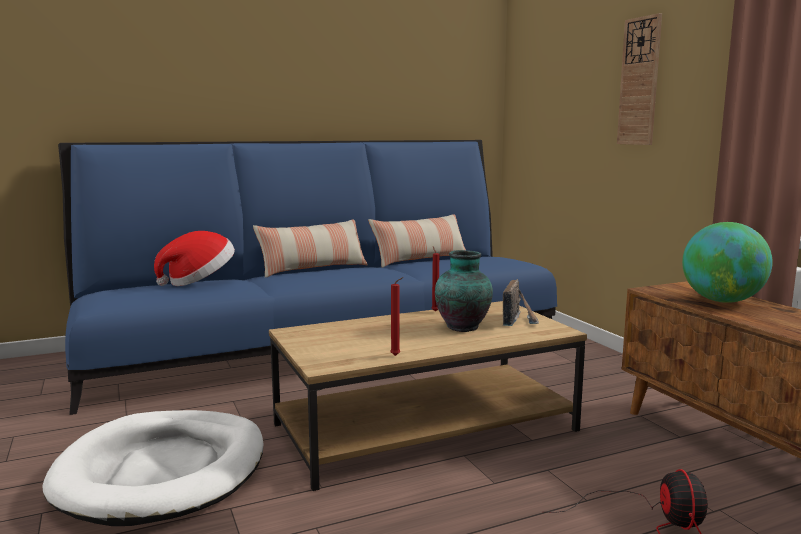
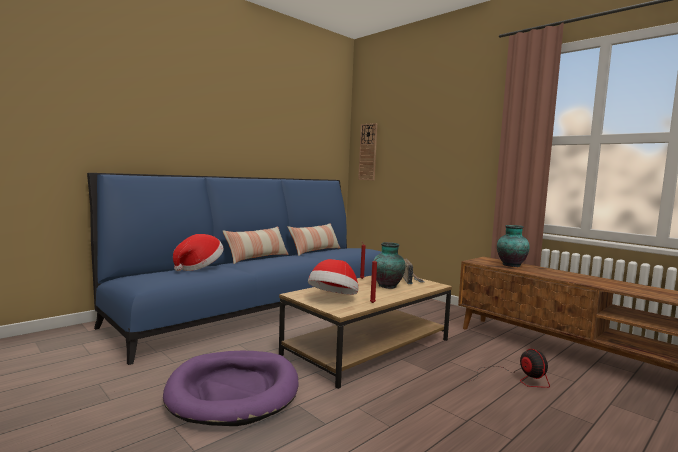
camera: 20 degrees left, 5 degrees down
(163, 471) = (234, 391): white dog bed -> purple dog bed
(341, 343) = (333, 298): none -> hat
(639, 81) = (442, 152): wall clock -> wall clock (368, 152)
(721, 301) = (510, 265): globe -> vase

